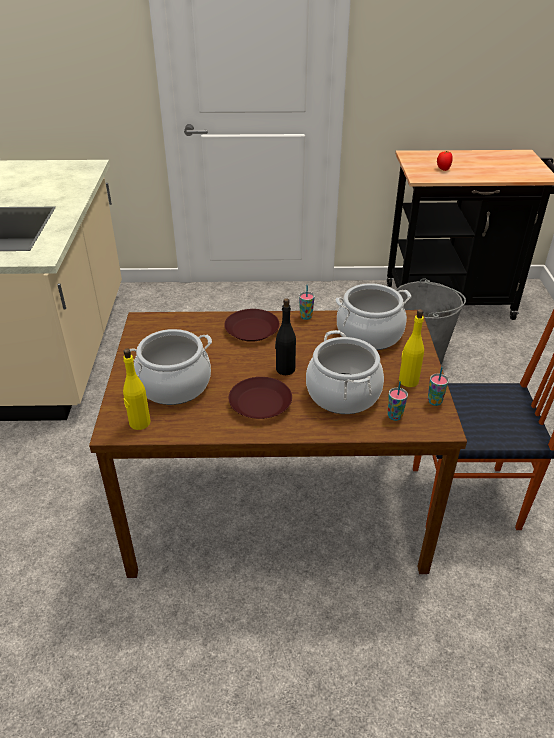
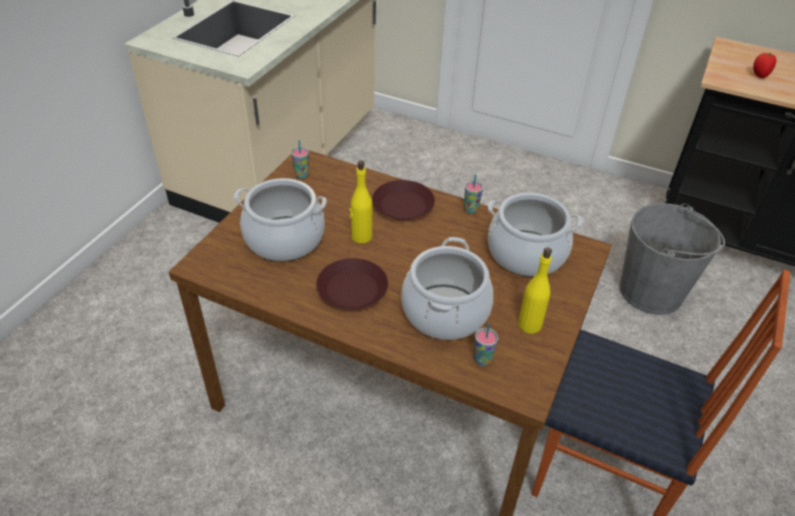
camera: 25 degrees right, 5 degrees up
(139, 423) = (225, 266): yellow bottle -> yellow bottle (361, 236)
(285, 369) = (404, 261): black bottle -> none
(434, 401) = (541, 360): cup -> cup (301, 175)

